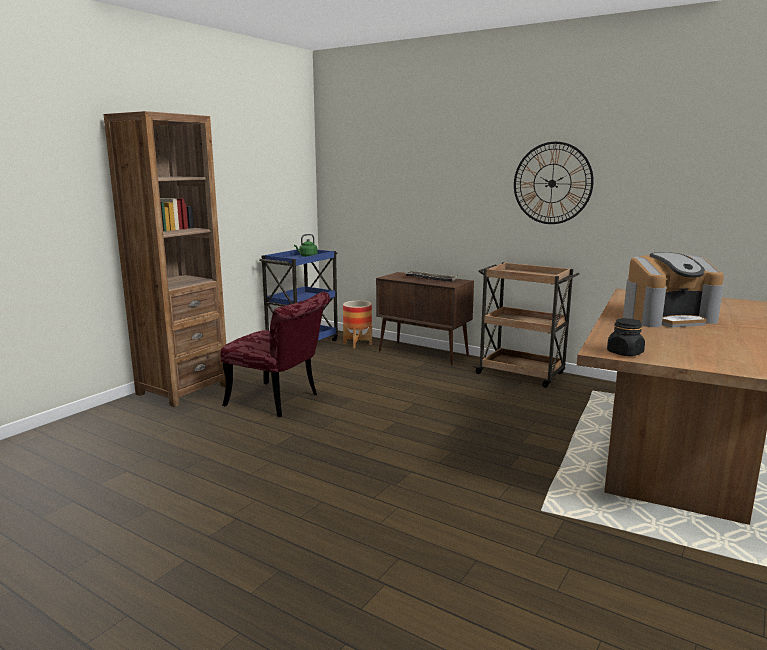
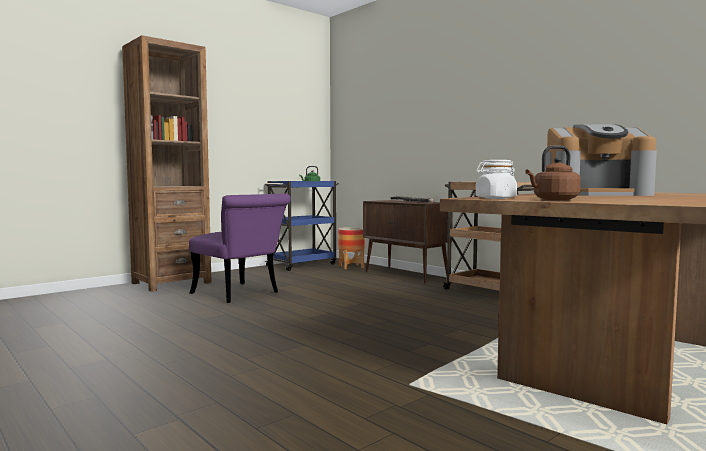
camera: 15 degrees right, 10 degrees down
(280, 401) = (241, 294): red chair -> purple chair
(552, 183) = (519, 99): wall clock -> none
(624, 353) = (495, 198): black jar -> white jar
(678, 358) = (553, 199): none -> brown kettle

